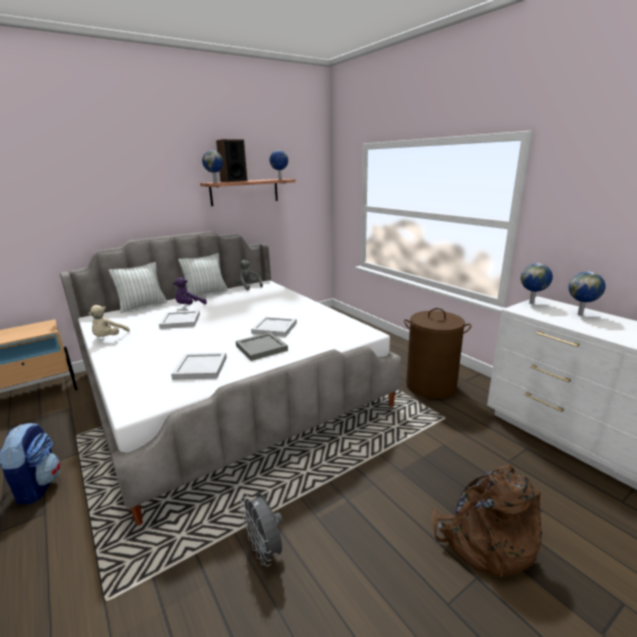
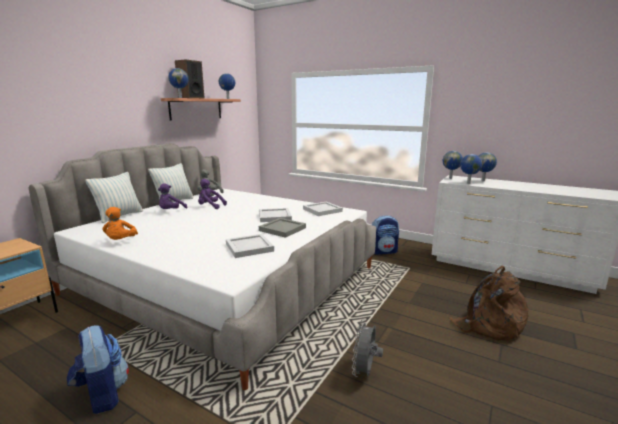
camera: 25 degrees left, 5 degrees down
(109, 338) = (121, 241): beige plush toy -> orange plush toy
(180, 321) = (178, 222): white tray -> white tray (321, 210)
(229, 305) = (210, 207): none -> purple plush toy
(265, 550) = (365, 372): grey fan -> grey fan turned 75 degrees clockwise
(431, 385) = (383, 251): brown laundry basket -> backpack
(545, 317) = (468, 183): none -> globe

